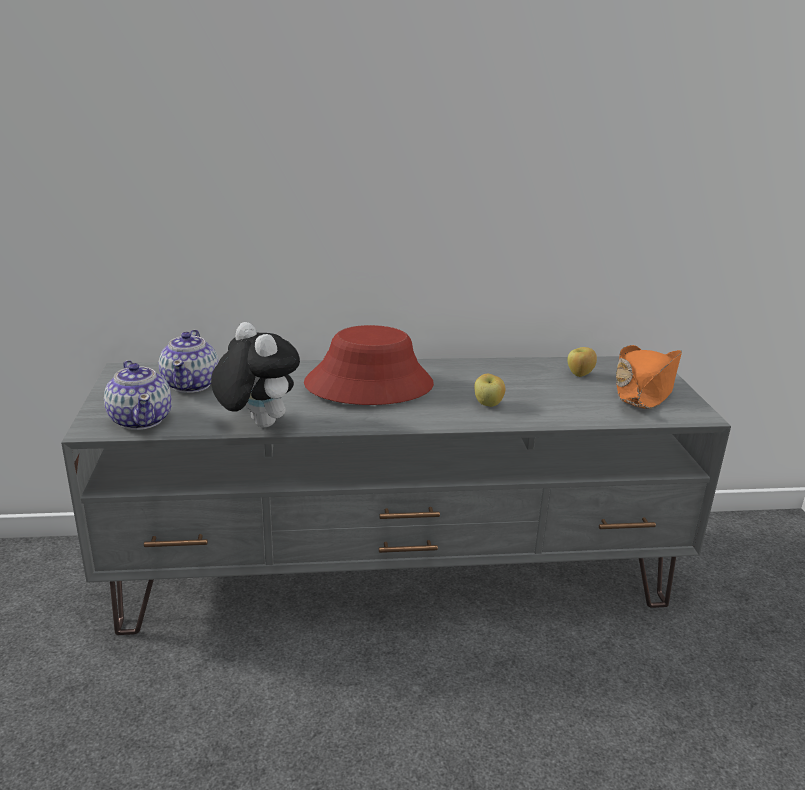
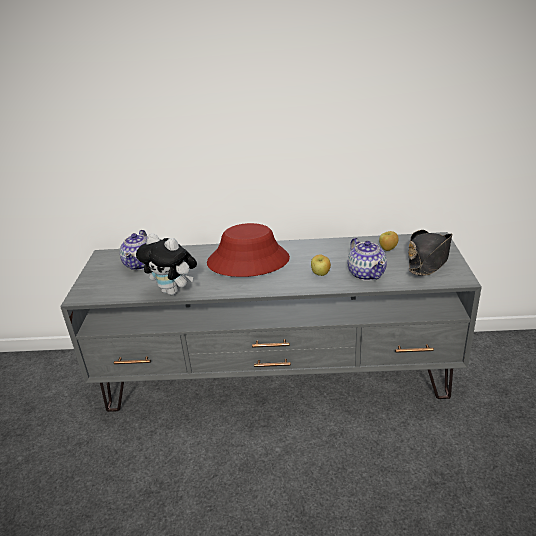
camera: 10 degrees right, 5 degrees up
(141, 419) = (107, 290): teapot -> teapot (366, 273)
(256, 424) = (173, 291): plush toy -> plush toy turned 150 degrees clockwise
(644, 389) = (428, 259): orange hat -> black hat

